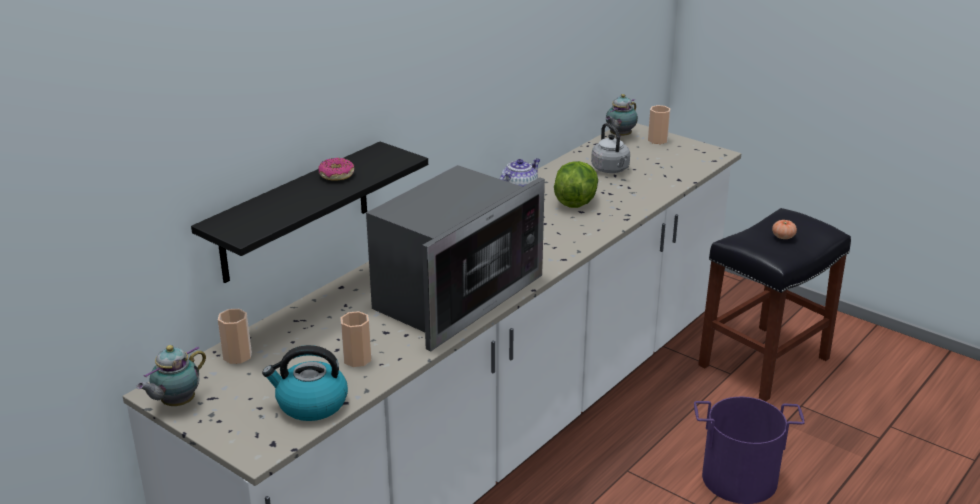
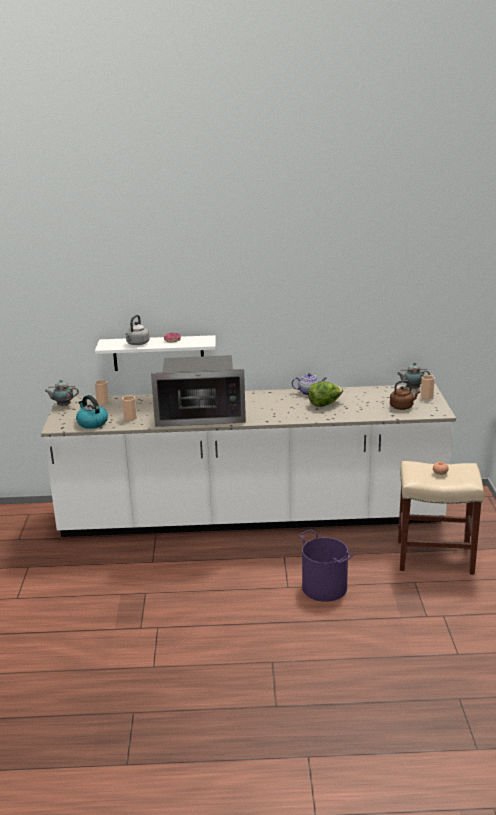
camera: 50 degrees right, 5 degrees down
(295, 212) = (158, 353): black shelf -> white shelf
(611, 169) = (371, 399): grey kettle -> grey kettle (137, 344)
(664, 164) = (402, 407): none -> brown kettle
(764, 361) = (436, 556): black stool -> beige stool

